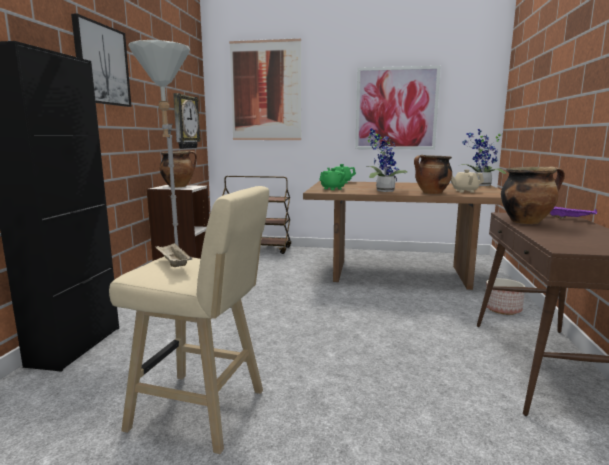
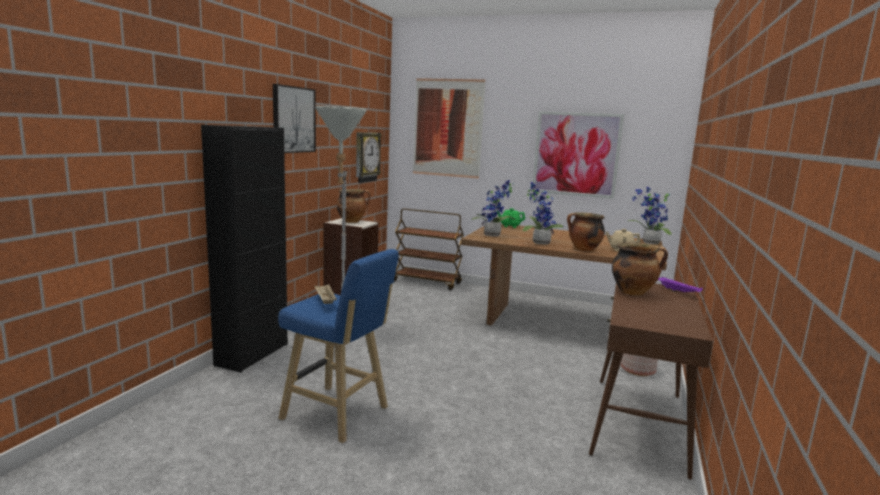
camera: 10 degrees right, 0 degrees up
(203, 412) = (338, 415): beige stool -> blue stool
(333, 189) = (493, 235): green teapot -> potted plant

